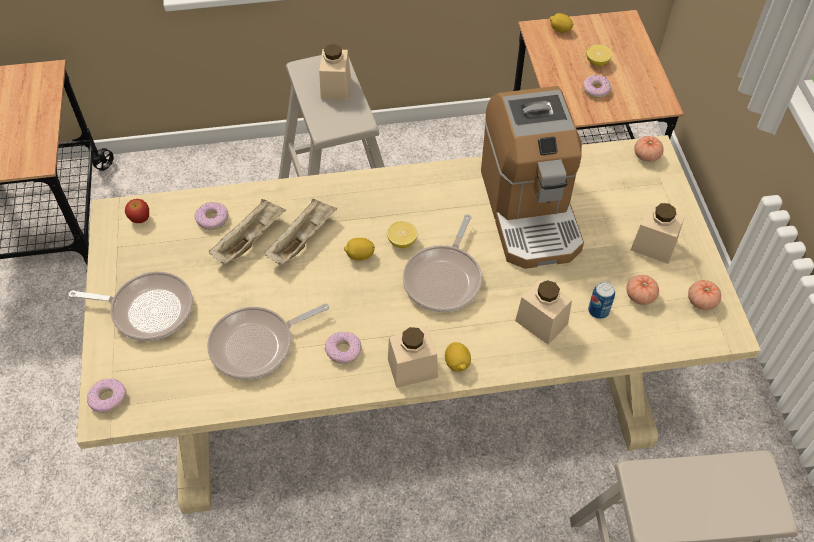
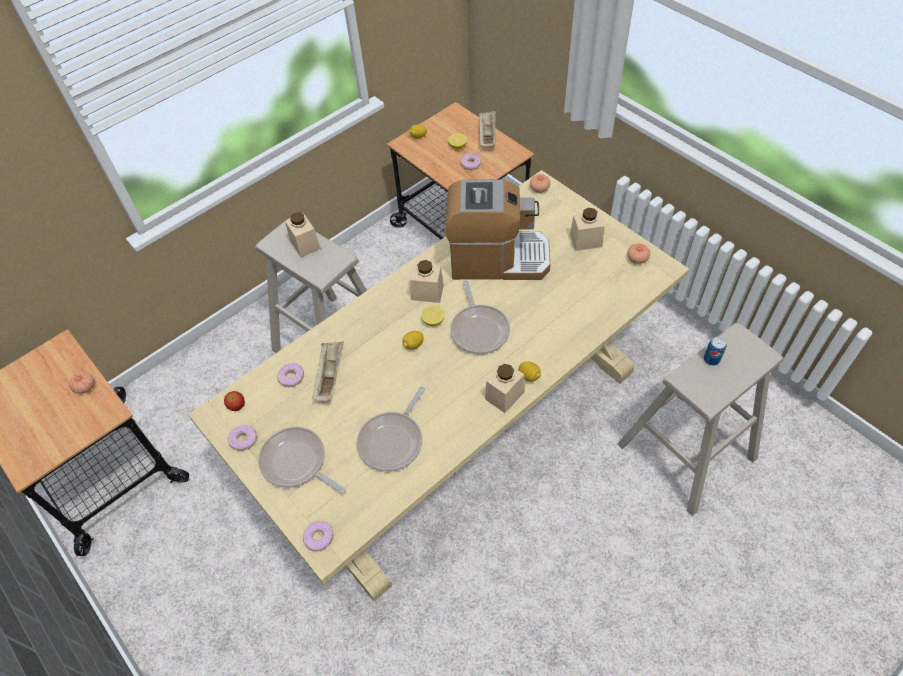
camera: 30 degrees left, 0 degrees up
(148, 310) = (296, 463): frying pan -> frying pan turned 120 degrees counterclockwise
(302, 240) = (366, 356): beige tray -> beige tray (487, 135)
(343, 350) = (453, 410): donut -> donut (243, 440)
(530, 211) = (497, 258): coffee machine -> coffee machine turned 45 degrees counterclockwise
(541, 322) = (558, 322): beige jar -> beige jar (427, 292)
(598, 310) = (585, 296): can -> can (711, 359)
(640, 296) = (601, 274): tomato -> tomato (85, 387)

